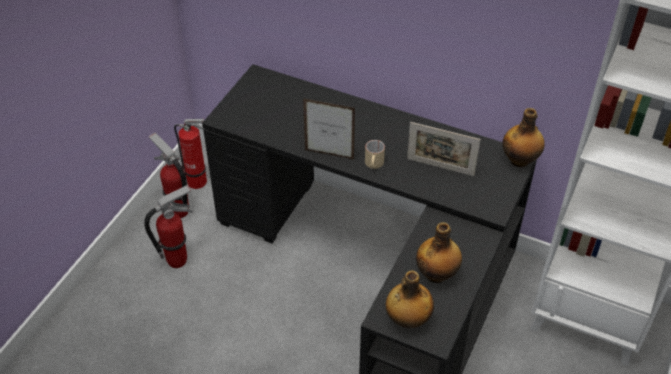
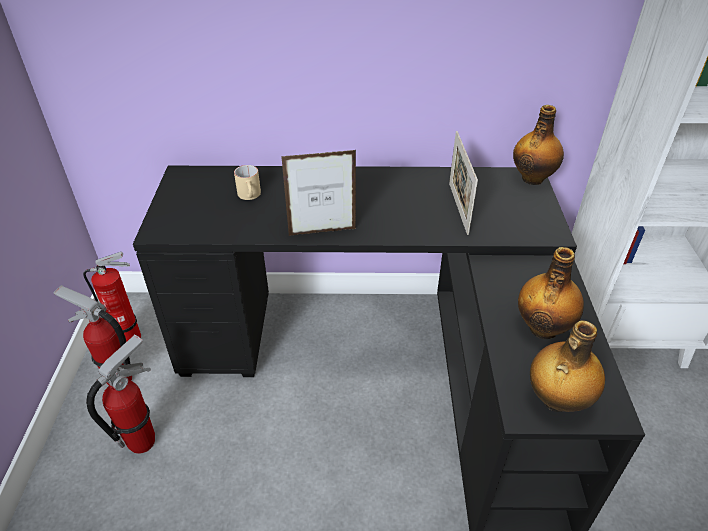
camera: 25 degrees left, 5 degrees down
(374, 165) = (383, 227): beige mug -> beige mug (250, 196)
(440, 167) = (458, 208): picture frame -> picture frame turned 90 degrees clockwise

